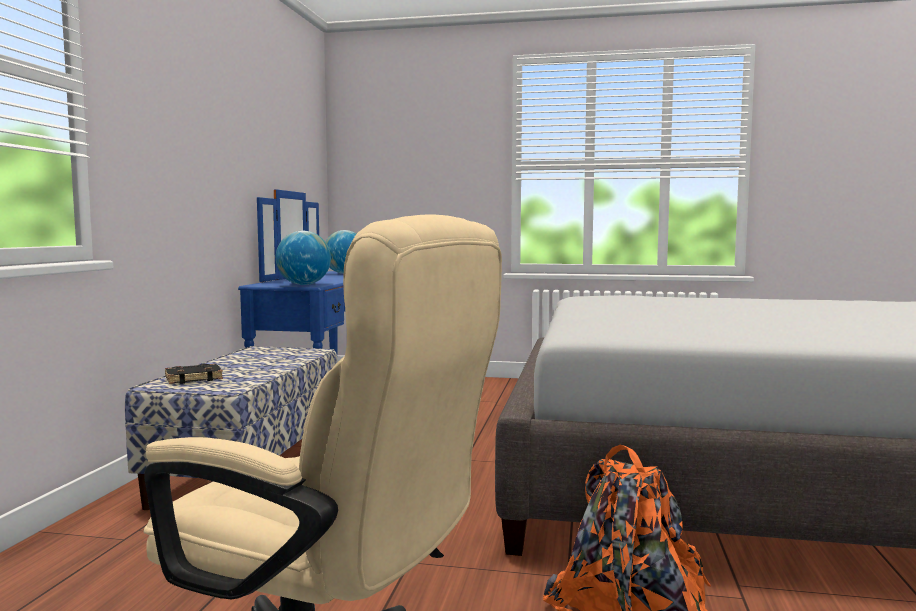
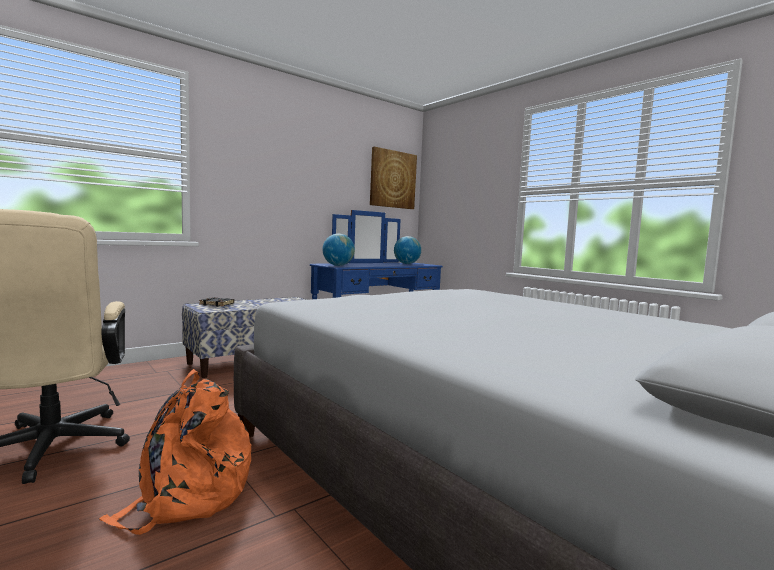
camera: 40 degrees right, 0 degrees up
(305, 138) = (392, 179): none -> picture

